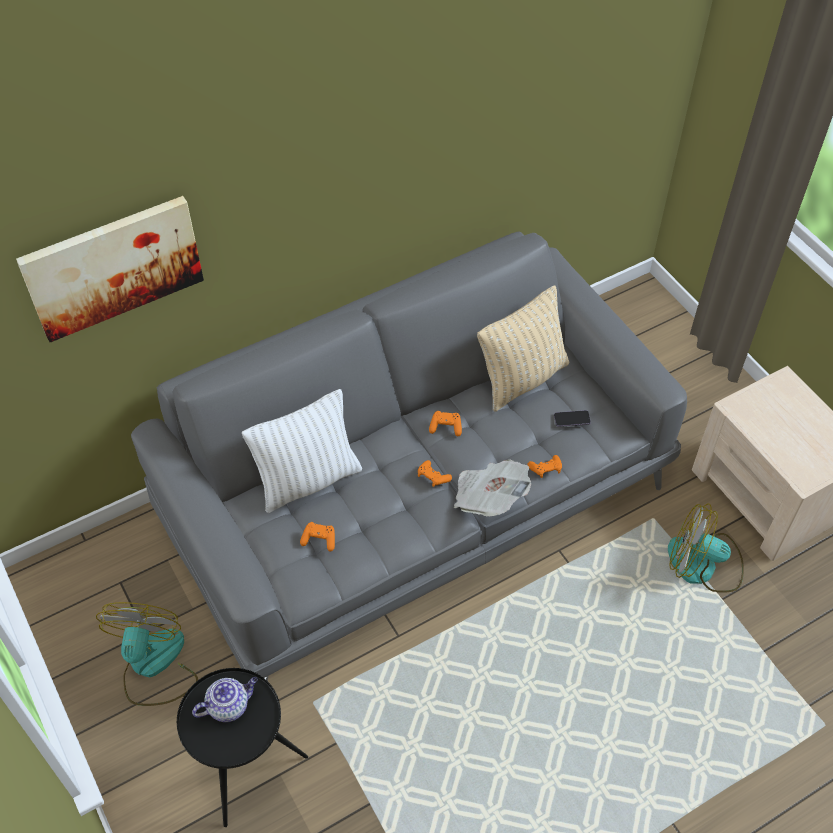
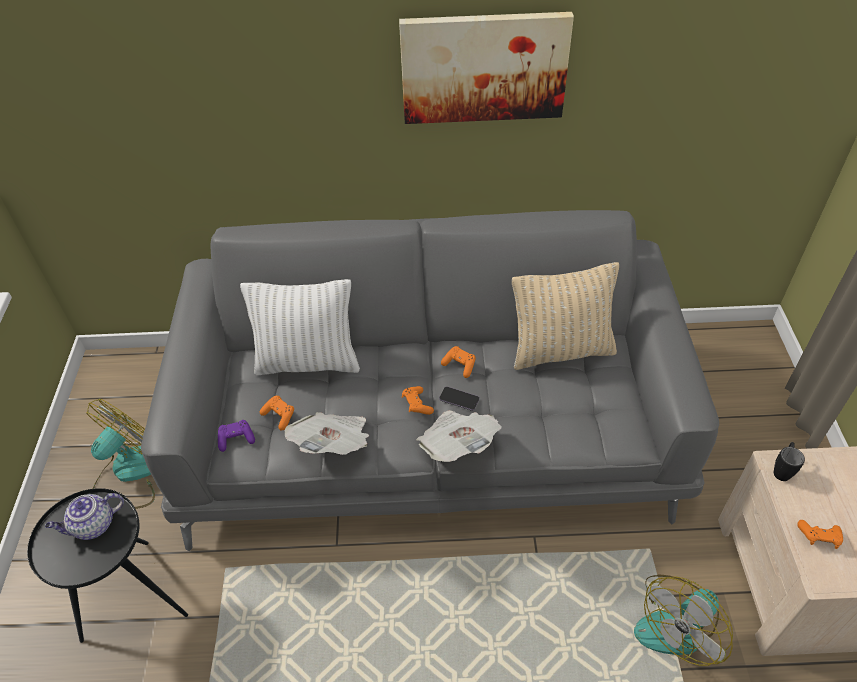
camera: 30 degrees right, 5 degrees down
(113, 266) = (171, 83): picture -> picture (484, 67)
(229, 705) = (93, 526): teapot -> teapot turned 150 degrees clockwise
(294, 577) = (236, 439): none -> purple game controller
(385, 543) = (334, 444): none -> newspaper
(545, 470) = (530, 443): orange game controller -> orange game controller (818, 537)
(572, 419) = (587, 406): phone -> phone (459, 399)
(703, 566) = (678, 623): fan -> fan turned 90 degrees counterclockwise
(741, 409) = (782, 469): none -> black mug

